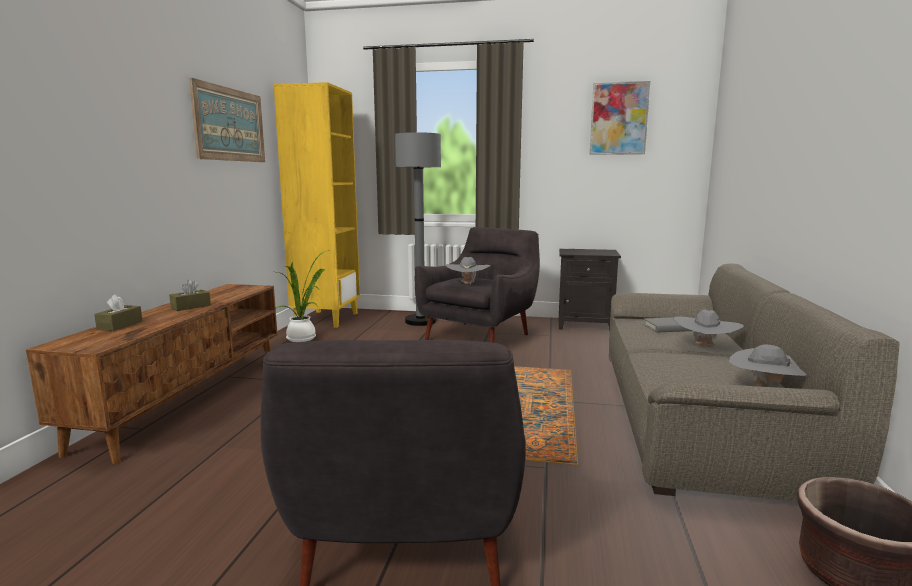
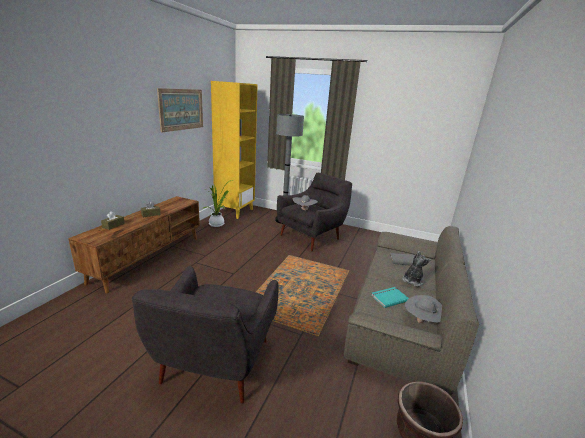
camera: 10 degrees right, 10 degrees up
(585, 324) = (376, 236): black nightstand -> none
(619, 118) = (415, 115): picture -> none
(687, 370) = (388, 297): none -> turquoise book
(704, 347) = (412, 281): grey hat -> plush toy

